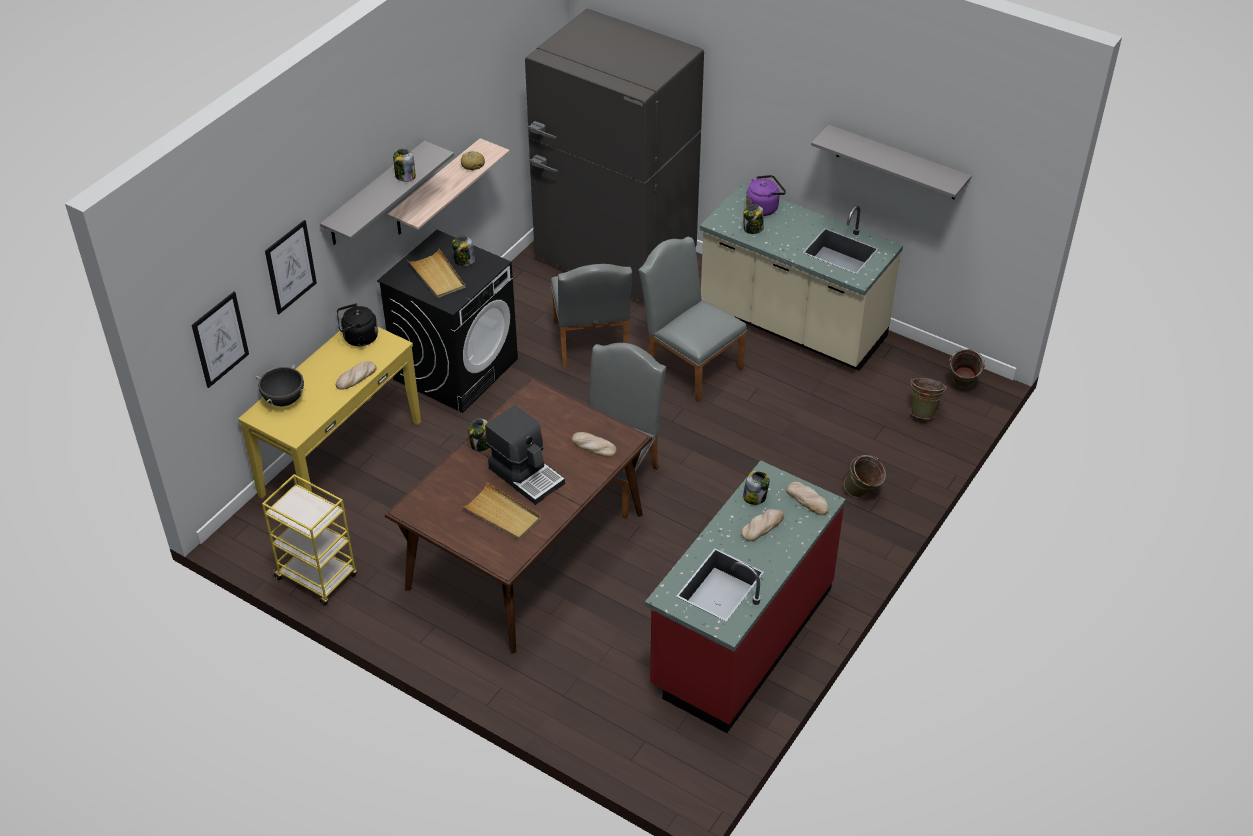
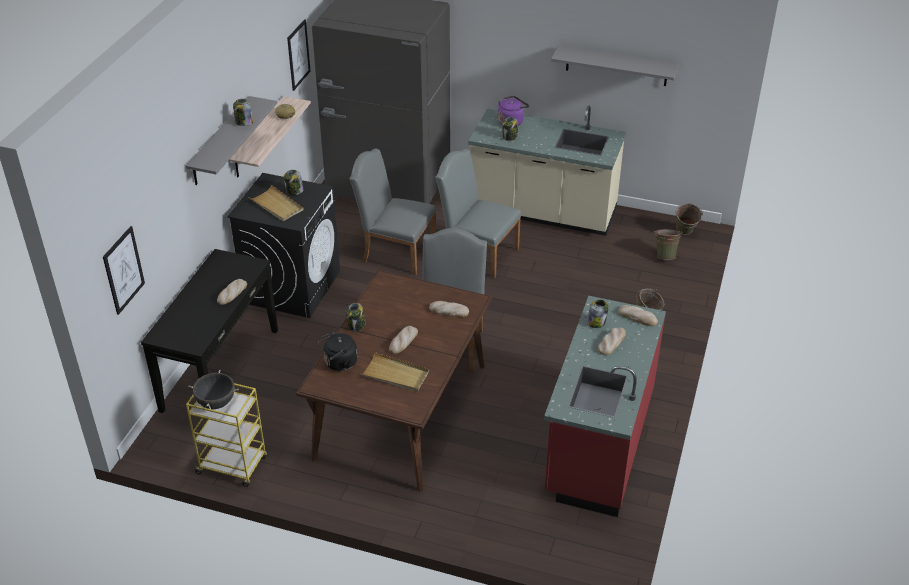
camera: 15 degrees left, 5 degrees down
(284, 400) = (176, 321): black cooking pot -> black cooking pot (216, 403)
(290, 267) = (168, 204): picture -> picture (298, 55)
(340, 458) = (220, 369): yellow console table -> black console table
(358, 338) = (223, 264): black kettle -> black kettle (339, 363)
(526, 475) = (403, 341): coffee machine -> bread
(591, 345) = (394, 251): grey chair -> grey chair turned 135 degrees clockwise

